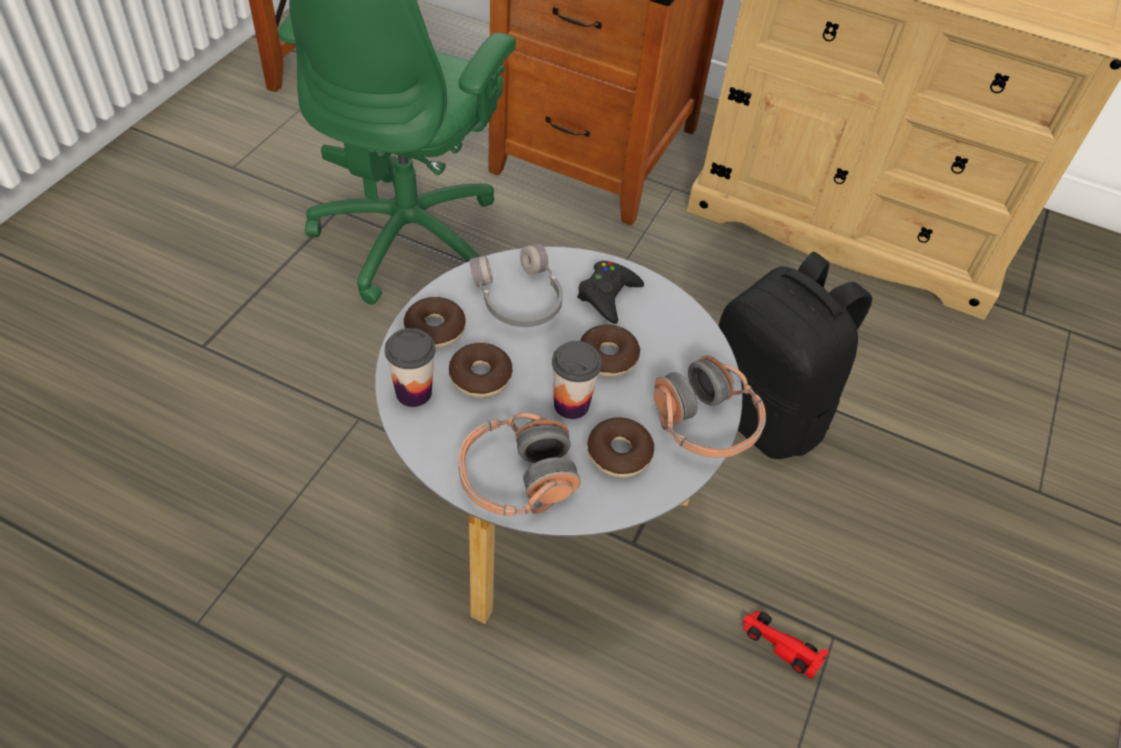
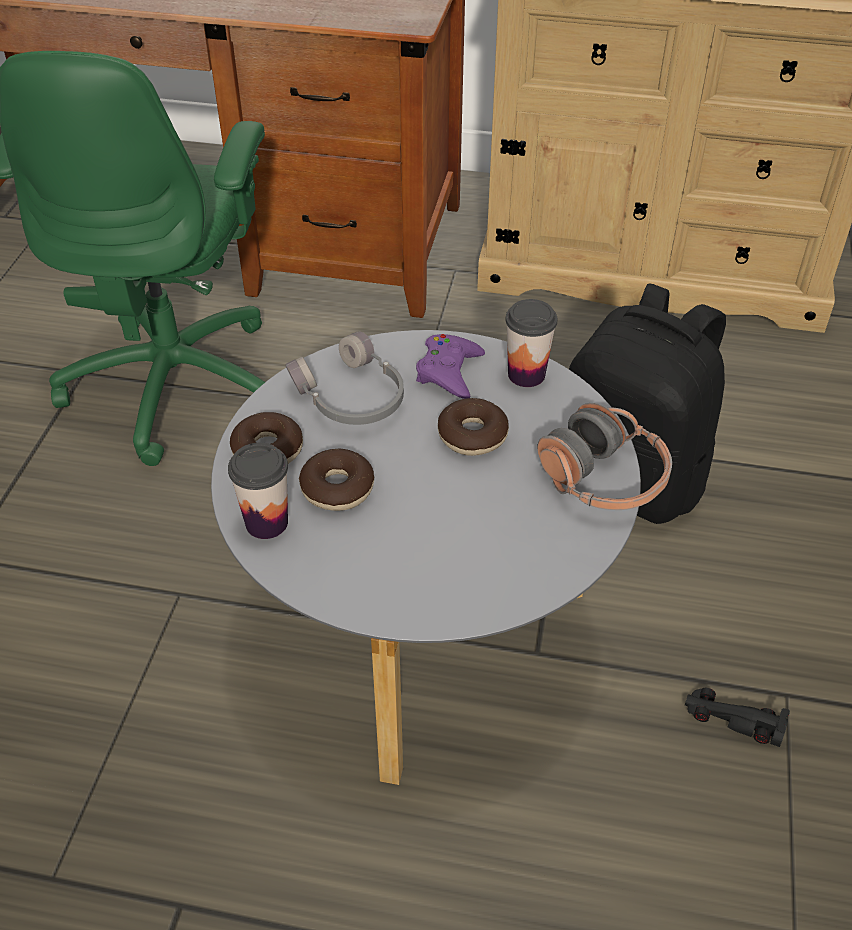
camera: 10 degrees left, 5 degrees down
(516, 478) = (417, 586): headphones -> none
(571, 404) = (450, 494): cup -> cup (526, 375)
(608, 295) = (449, 372): black game controller -> purple game controller
(619, 453) = (521, 532): donut -> none
(780, 644) = (732, 719): red toy car -> black toy car

